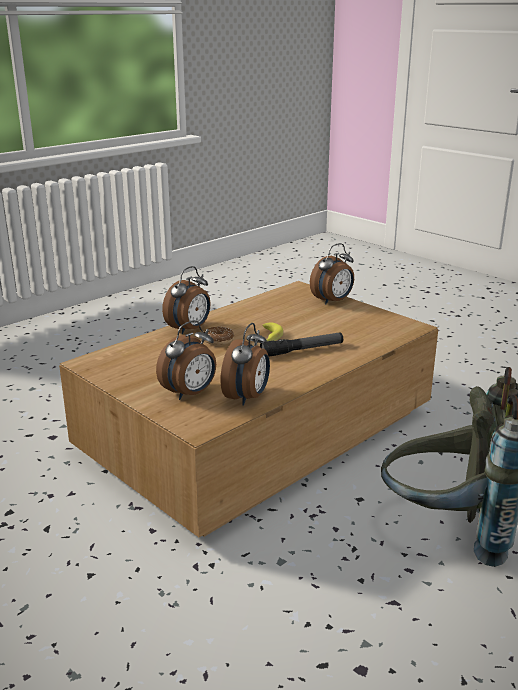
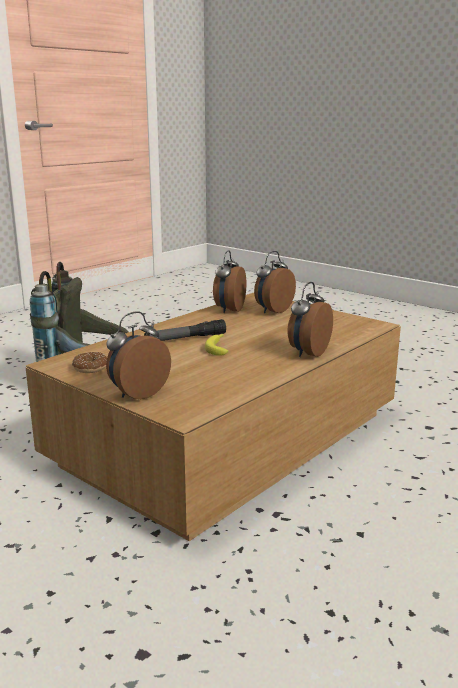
camera: 175 degrees right, 5 degrees down
(218, 340) = (270, 344): donut -> donut (90, 368)

